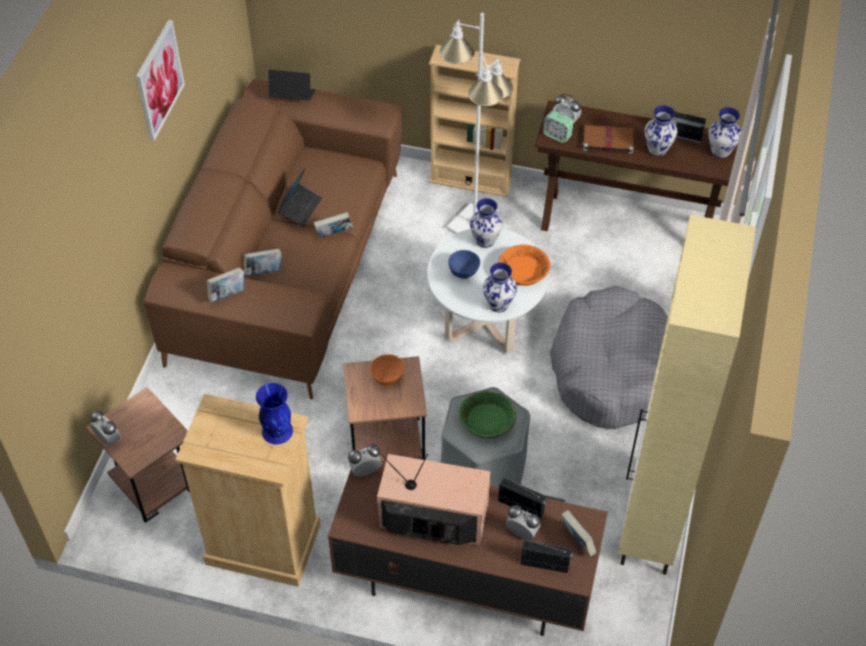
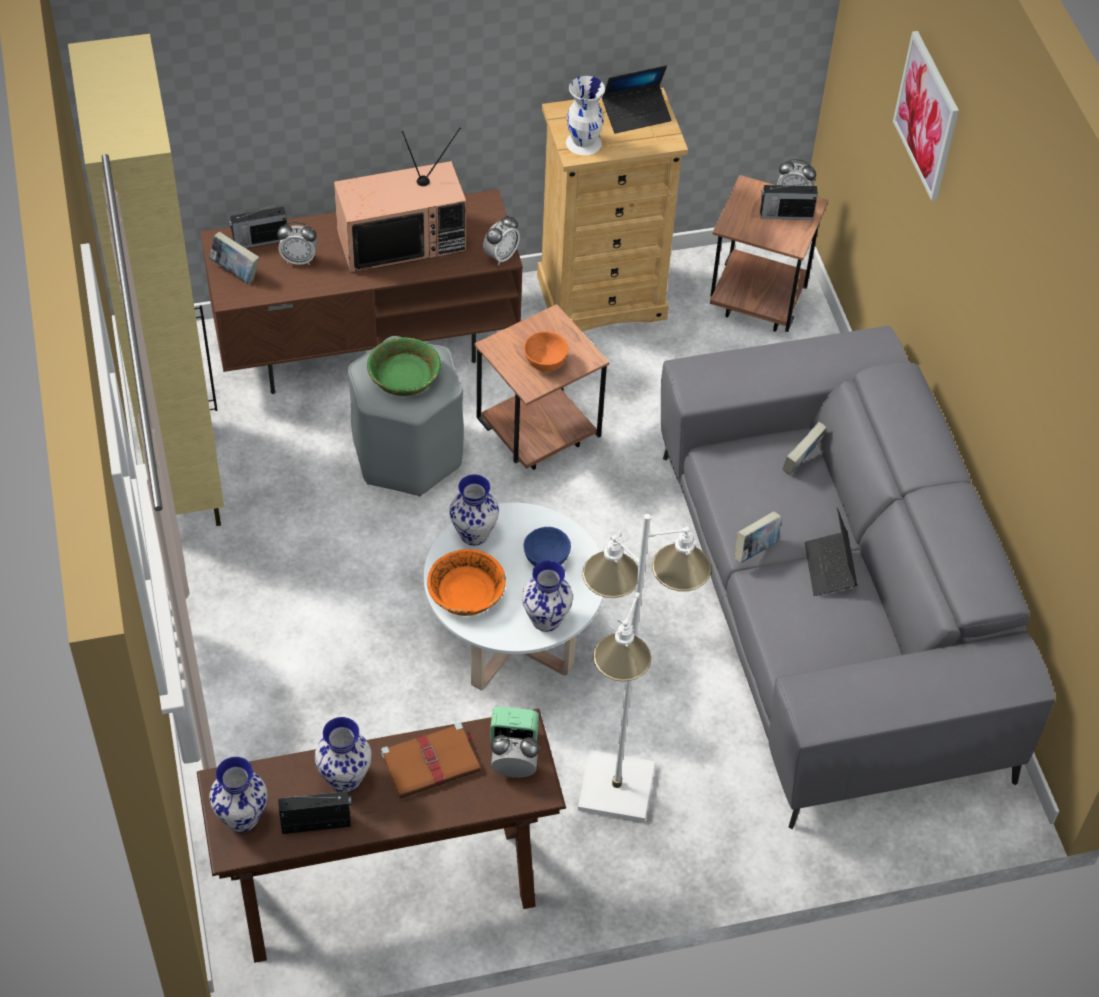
camera: 150 degrees right, 0 degrees up
(159, 80) = (1013, 300): picture -> picture (927, 115)
(227, 294) = (796, 358): book -> none
(277, 430) = (584, 143): blue vase -> white vase
(288, 266) = (827, 612): brown sofa -> grey sofa
(292, 96) = (966, 676): laptop -> laptop (636, 114)
(471, 180) = (672, 871): beige bookcase -> none
(521, 506) = (312, 282): radio -> radio (785, 215)
(612, 369) = (308, 645): grey dog bed -> none

